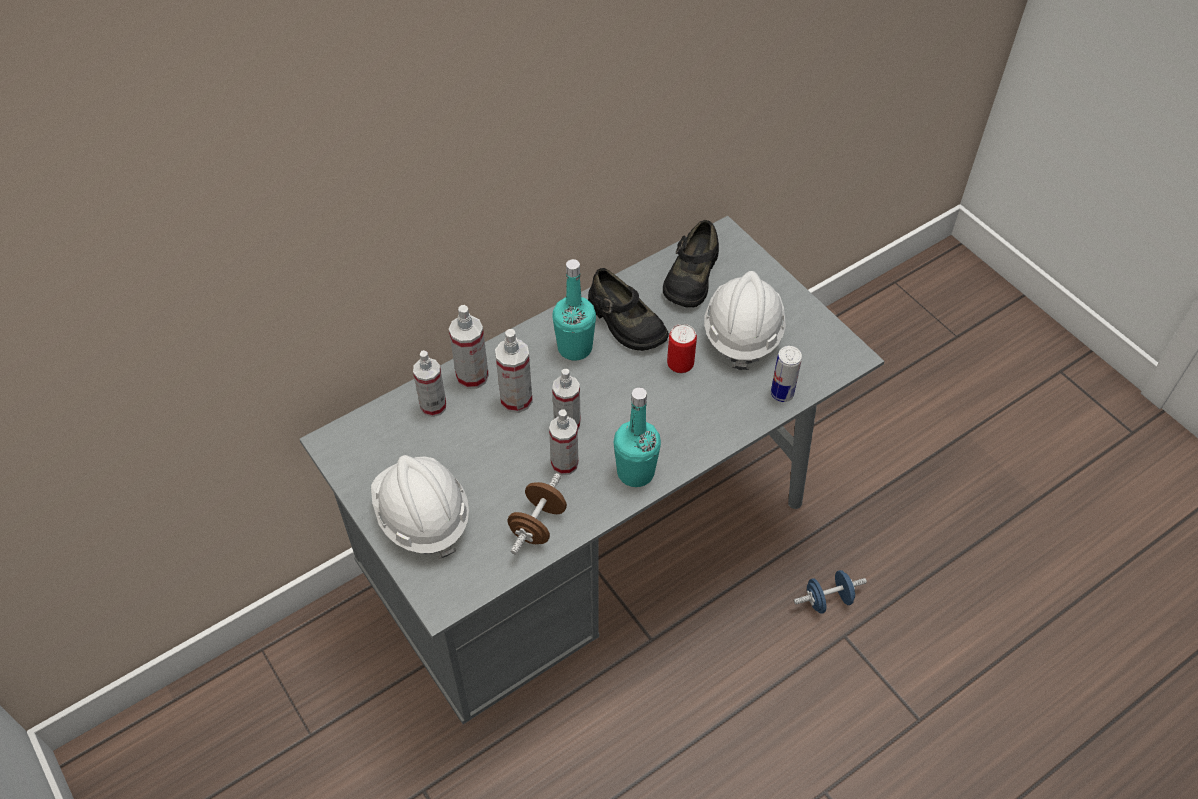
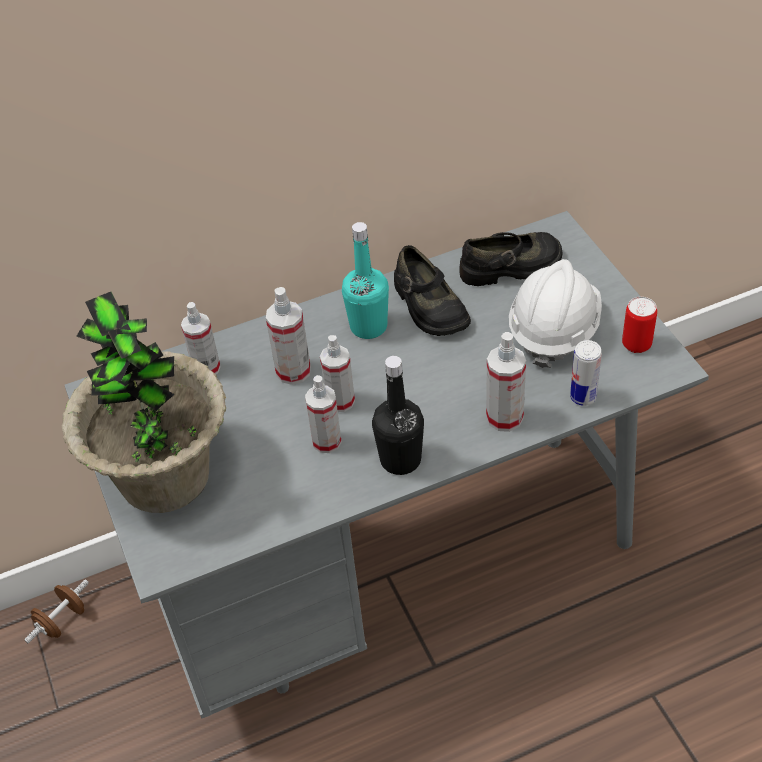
camera: 15 degrees right, 5 degrees down
(422, 517) = (164, 477): white hard hat -> potted plant
(472, 376) = (254, 343): spray bottle -> spray bottle (504, 417)
(538, 525) = (282, 500): brown dumbbell -> brown dumbbell (62, 621)
(635, 472) = (400, 459): turquoise bottle -> black bottle
(680, 365) = (477, 355): can -> can (636, 344)
(690, 276) = (511, 267): black shoe -> black shoe turned 135 degrees counterclockwise
(828, 600) = (641, 652): blue dumbbell -> none

